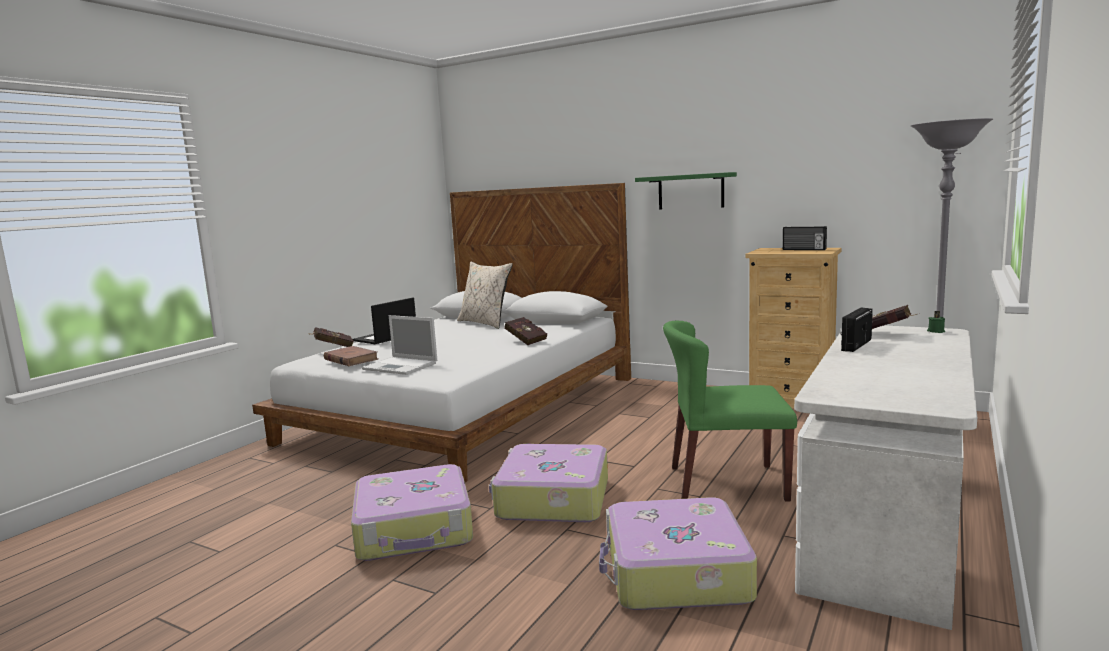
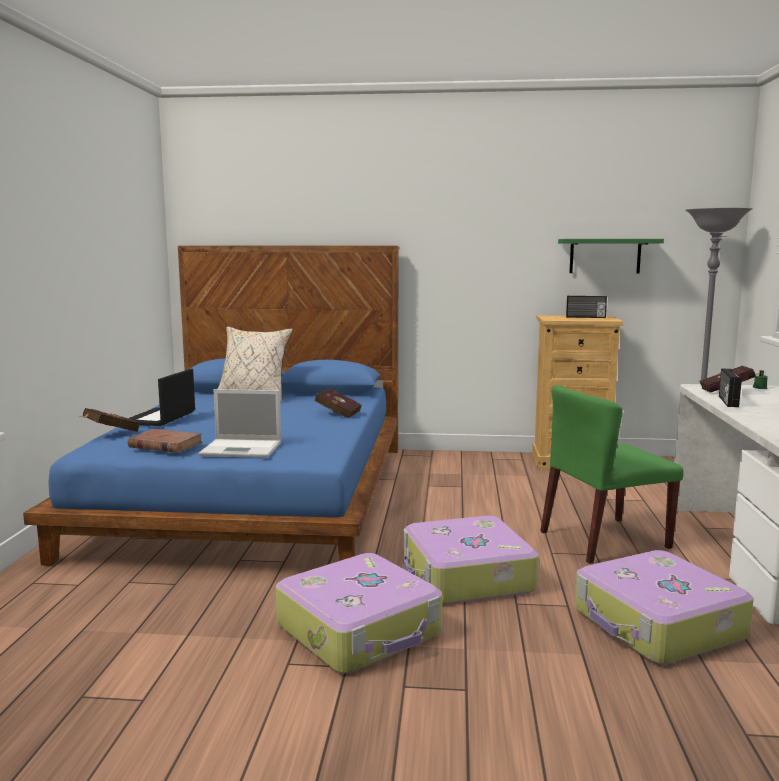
camera: 25 degrees left, 0 degrees up
(466, 409) = (255, 496): white bed -> blue bed
(690, 191) = (468, 258): green shelf -> green shelf (605, 256)

